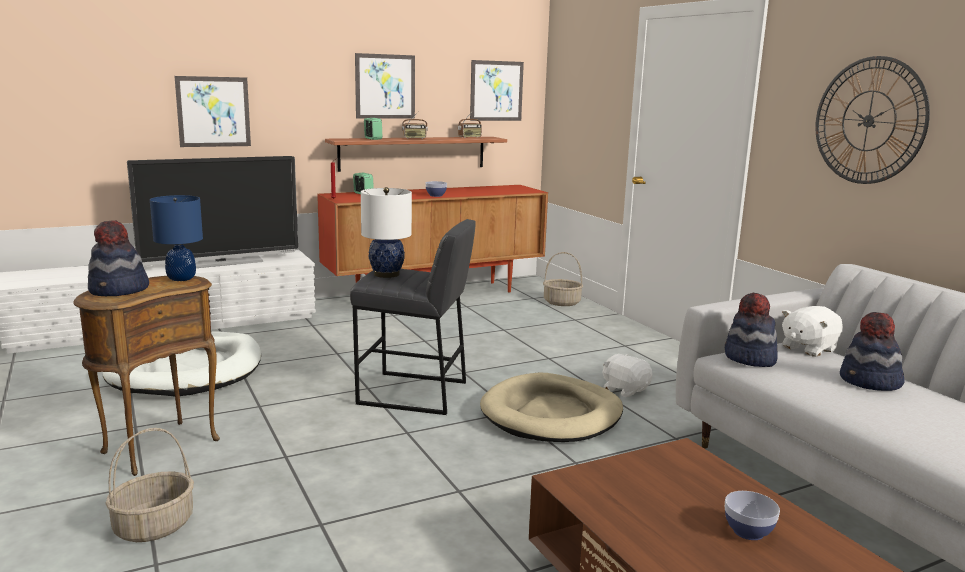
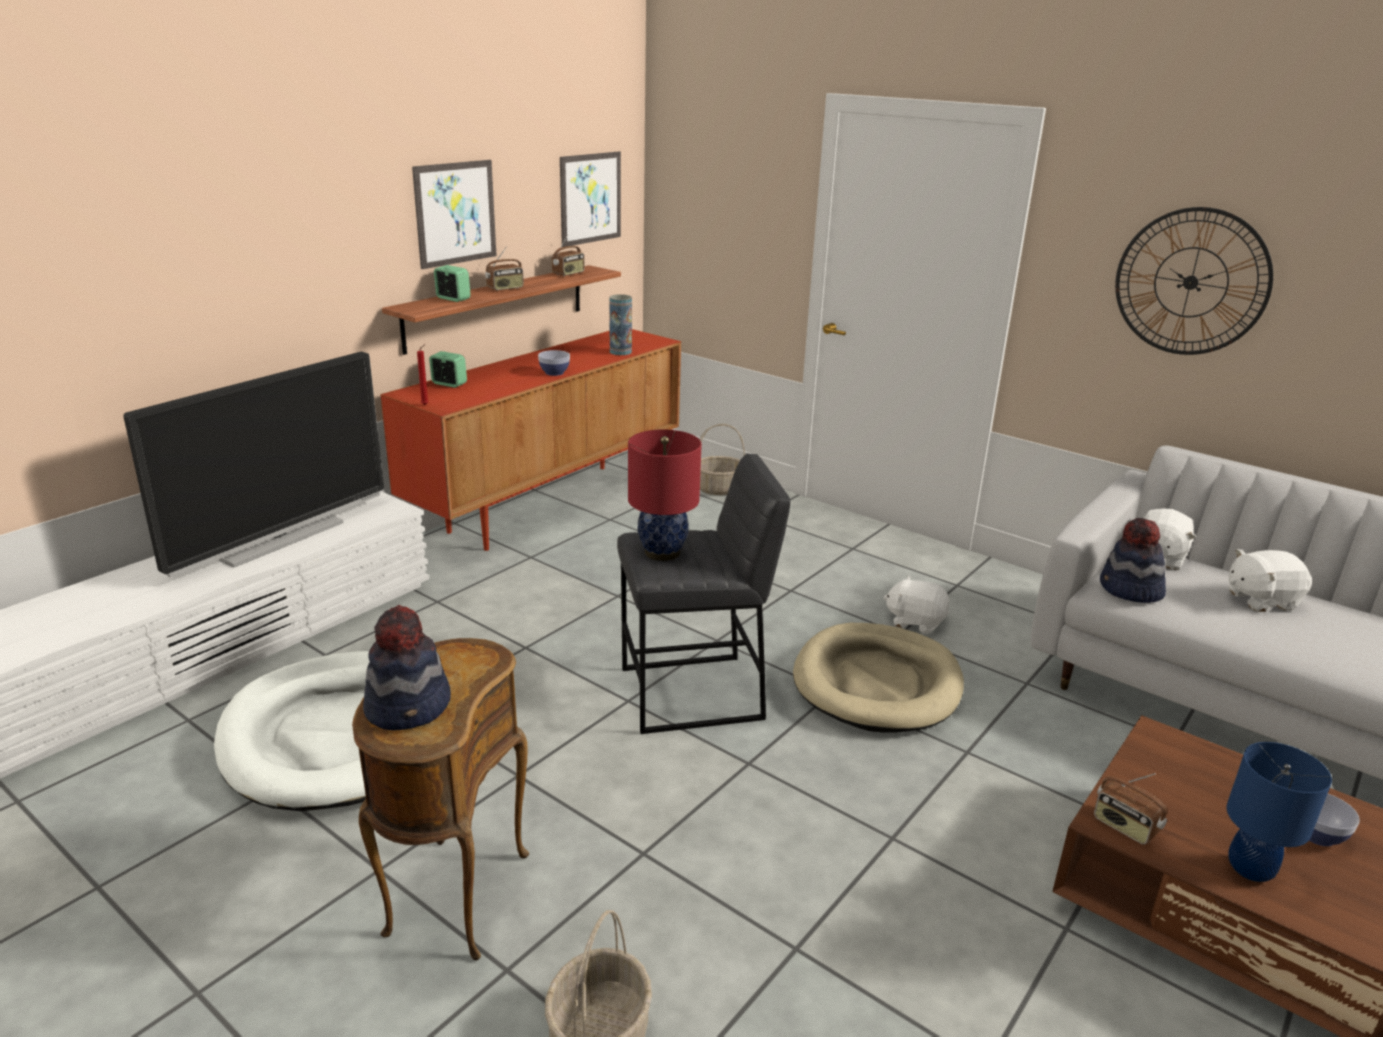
camera: 25 degrees left, 10 degrees up
(183, 279) = (461, 651): blue table lamp -> blue table lamp (1250, 869)
(213, 111) = (217, 294): picture -> none
(386, 274) = (662, 552): white table lamp -> red table lamp
(496, 192) = (620, 352): none -> vase
(576, 486) = (1124, 827): none -> radio
(870, 382) = (1260, 600): hat -> white plush toy

